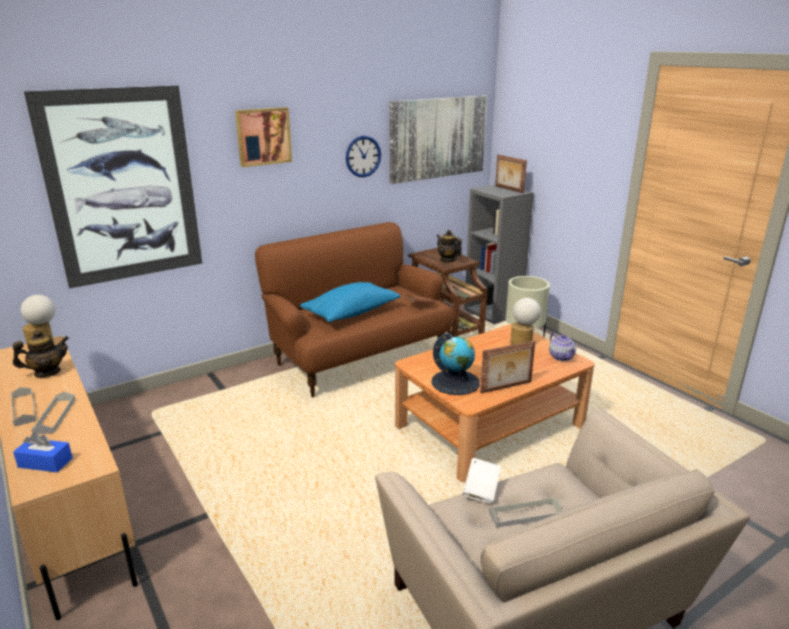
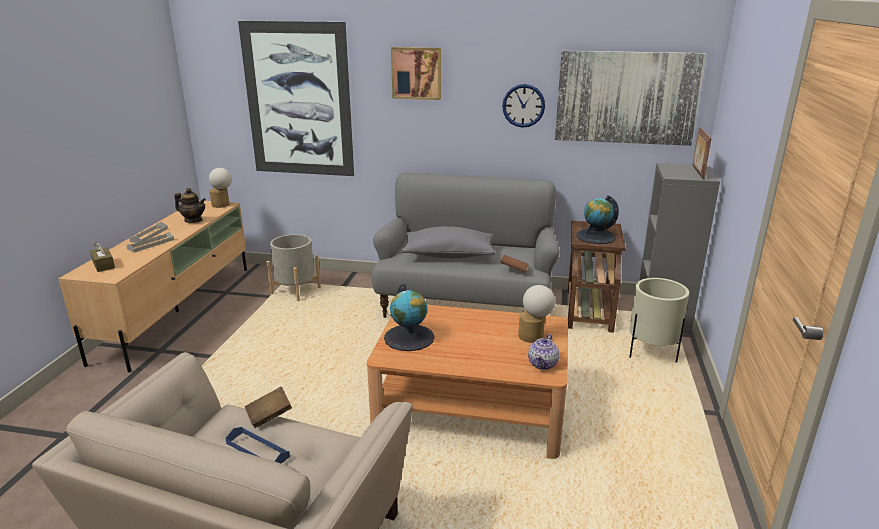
camera: 45 degrees right, 0 degrees up
(45, 463) = (103, 265): blue tissue box -> brown tissue box
(180, 415) = (296, 291): none -> grey planter
(351, 313) = (449, 255): blue pillow -> grey pillow
(358, 358) = (465, 305): brown sofa -> grey sofa
(448, 260) = (596, 236): teapot -> globe
(481, 489) = (269, 416): white book -> brown book
(506, 388) = (437, 362): picture frame -> none
(525, 514) = (257, 450): grey tray -> blue tray

